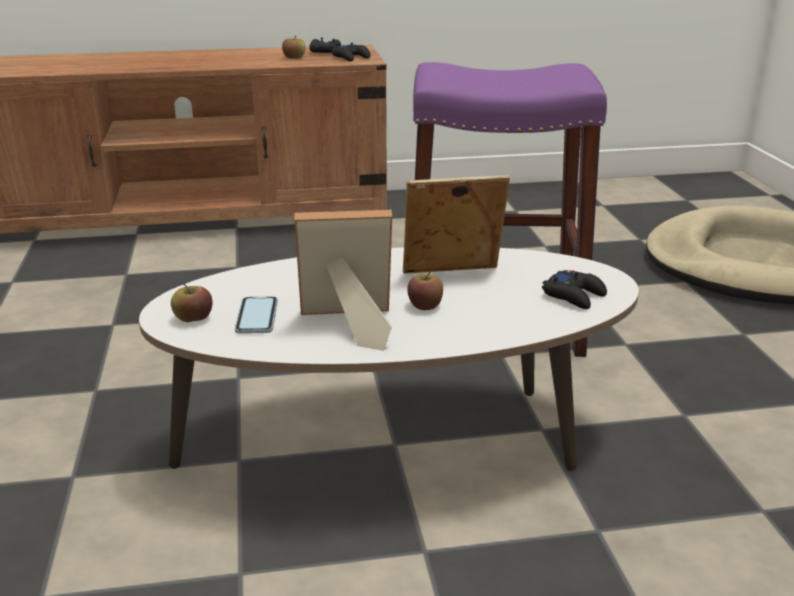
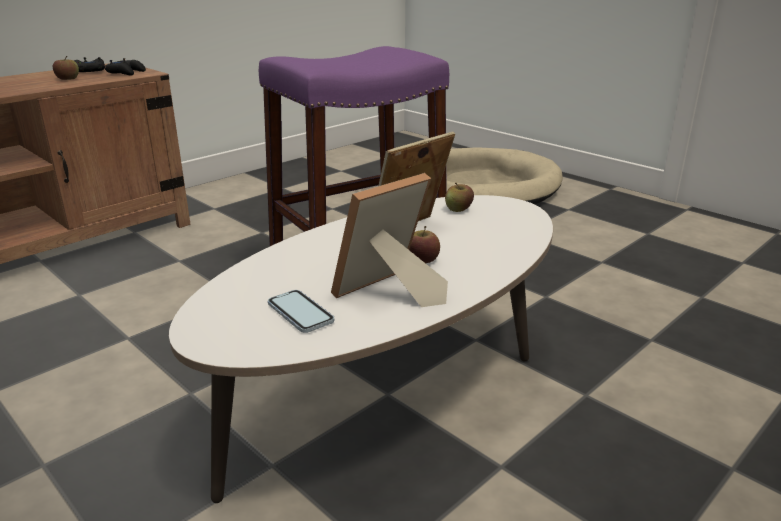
camera: 35 degrees left, 0 degrees up
(193, 319) = (241, 335): apple -> apple (458, 209)
(574, 296) = (509, 221): black game controller -> none

